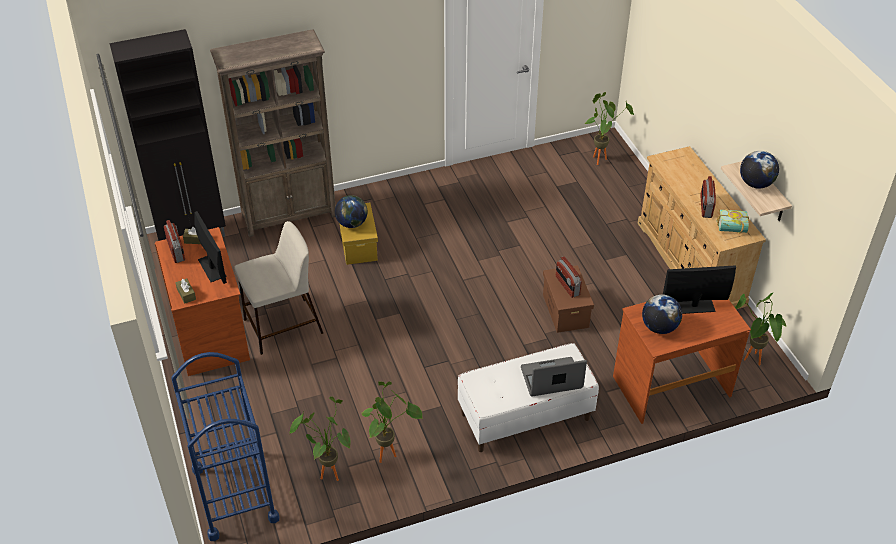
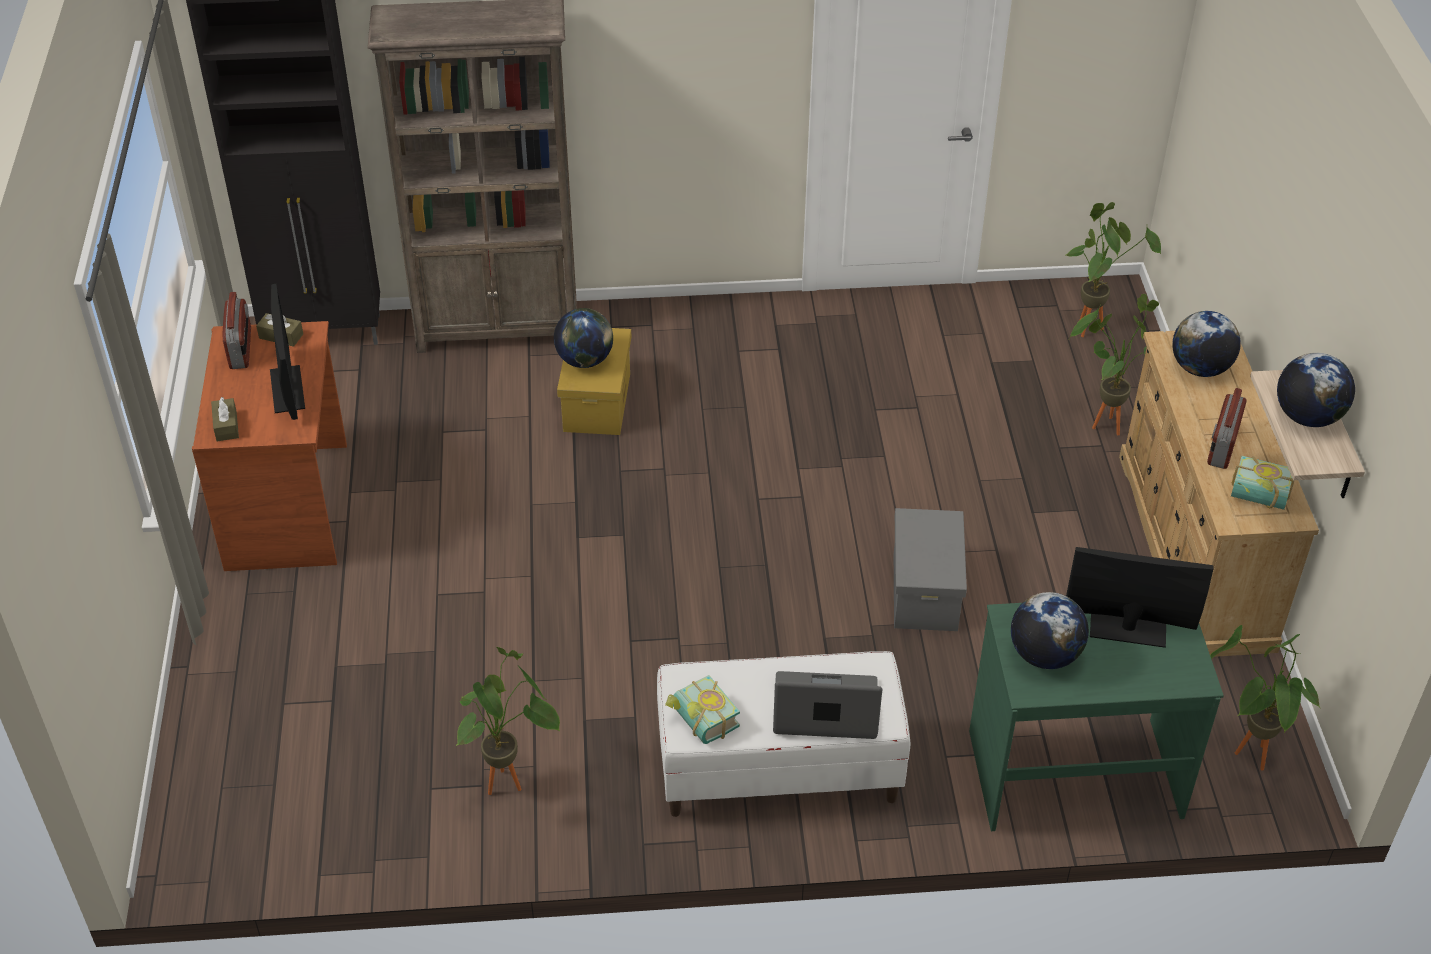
camera: 15 degrees right, 0 degrees up
(235, 494) = (221, 793): blue cart -> none
(282, 327) = (413, 518): beige stool -> none
(327, 472) = (391, 791): potted plant -> potted plant (1103, 422)
(491, 399) = (699, 723): none -> book
(566, 311) = (925, 592): brown storage box -> grey storage box
(567, 286) = (929, 545): radio -> none
(671, 385) = (1074, 772): brown desk -> green desk
(681, 170) = (1200, 368): none -> globe

